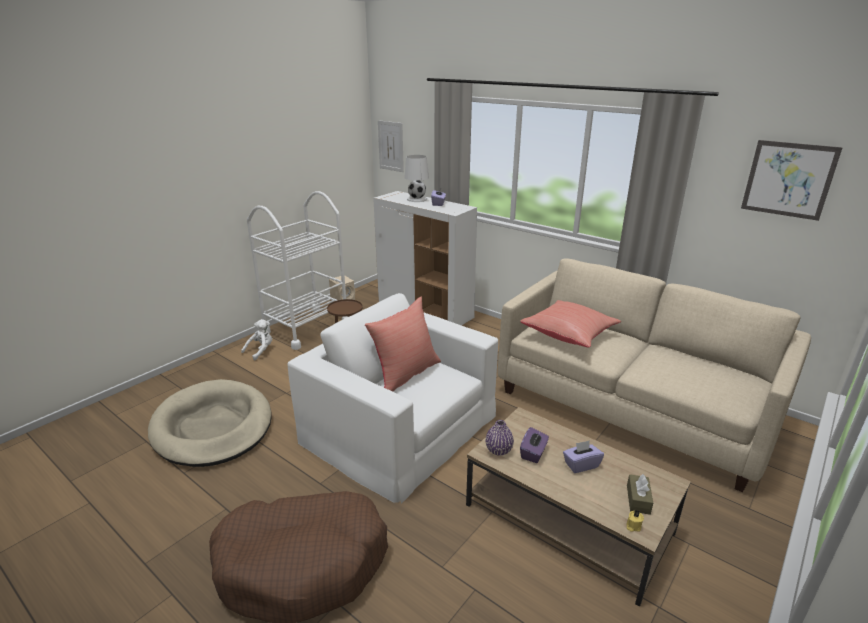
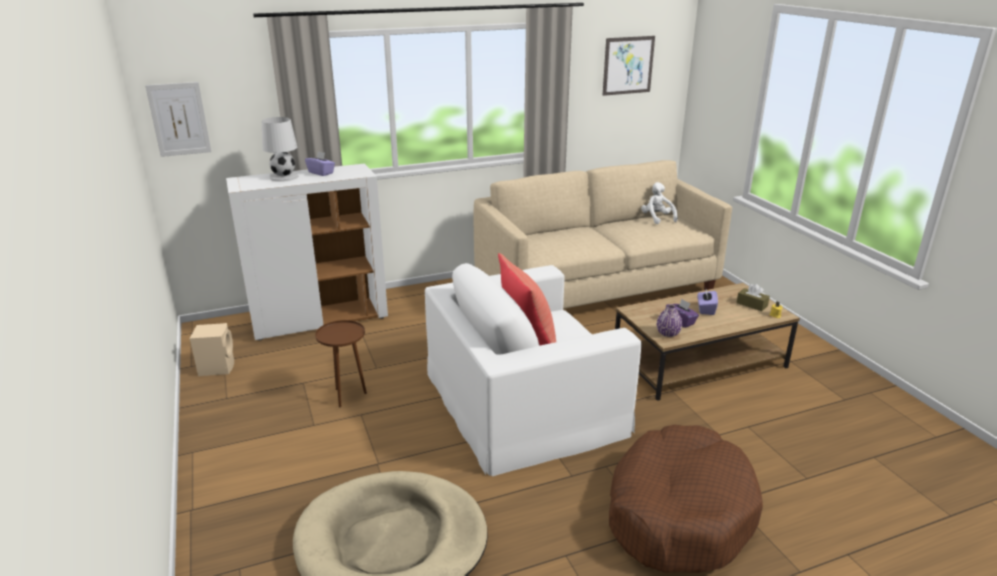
camera: 60 degrees left, 0 degrees up
(260, 351) = (242, 464): white plush toy -> white plush toy (657, 218)
(306, 328) = (233, 411): white cart -> none
(569, 335) = (558, 244): red pillow -> none

